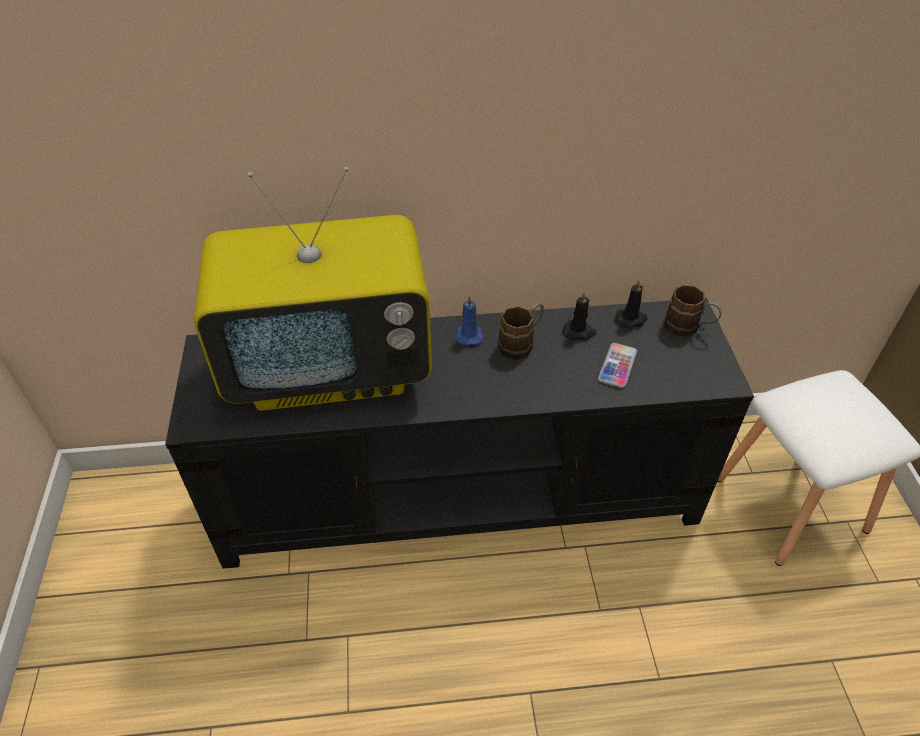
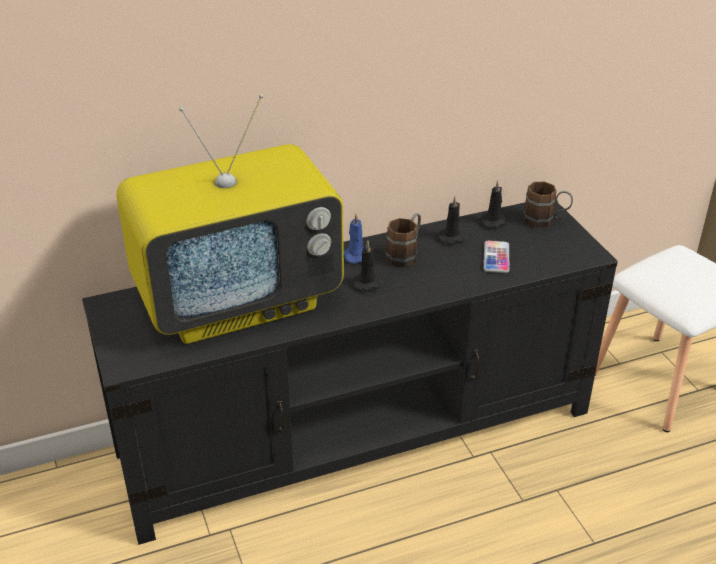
camera: 15 degrees left, 10 degrees down
(469, 373) = (368, 284): none -> black candle

